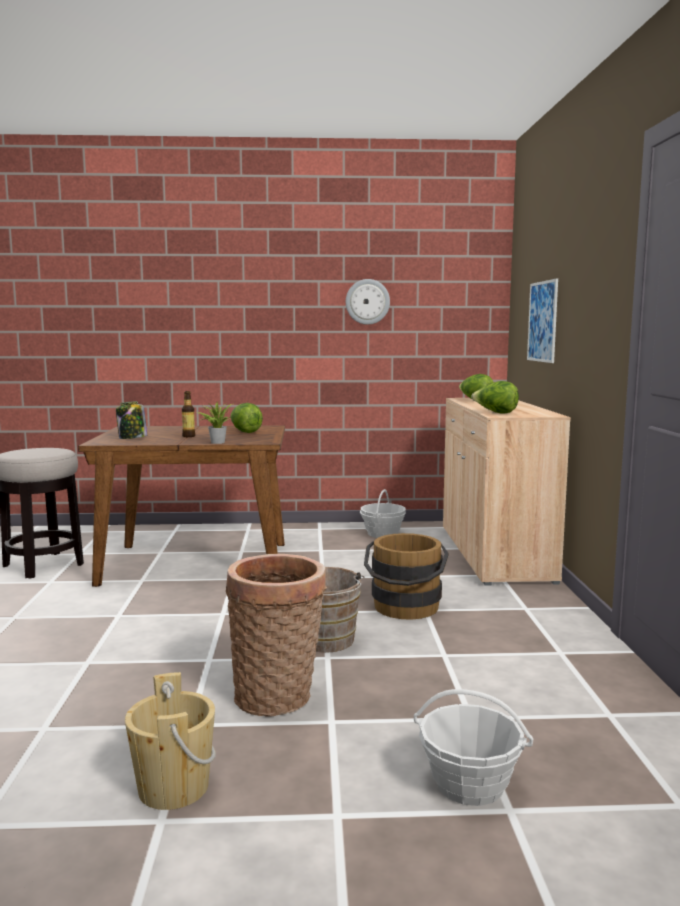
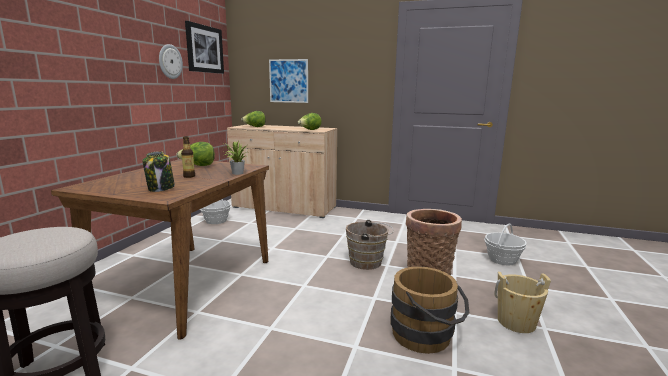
camera: 70 degrees left, 5 degrees up
(405, 609) = (339, 238): brown bucket -> brown bucket (427, 336)
(445, 277) = (204, 49): none -> picture

